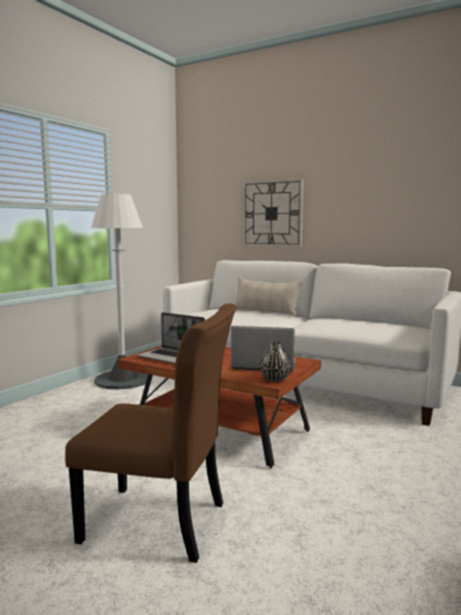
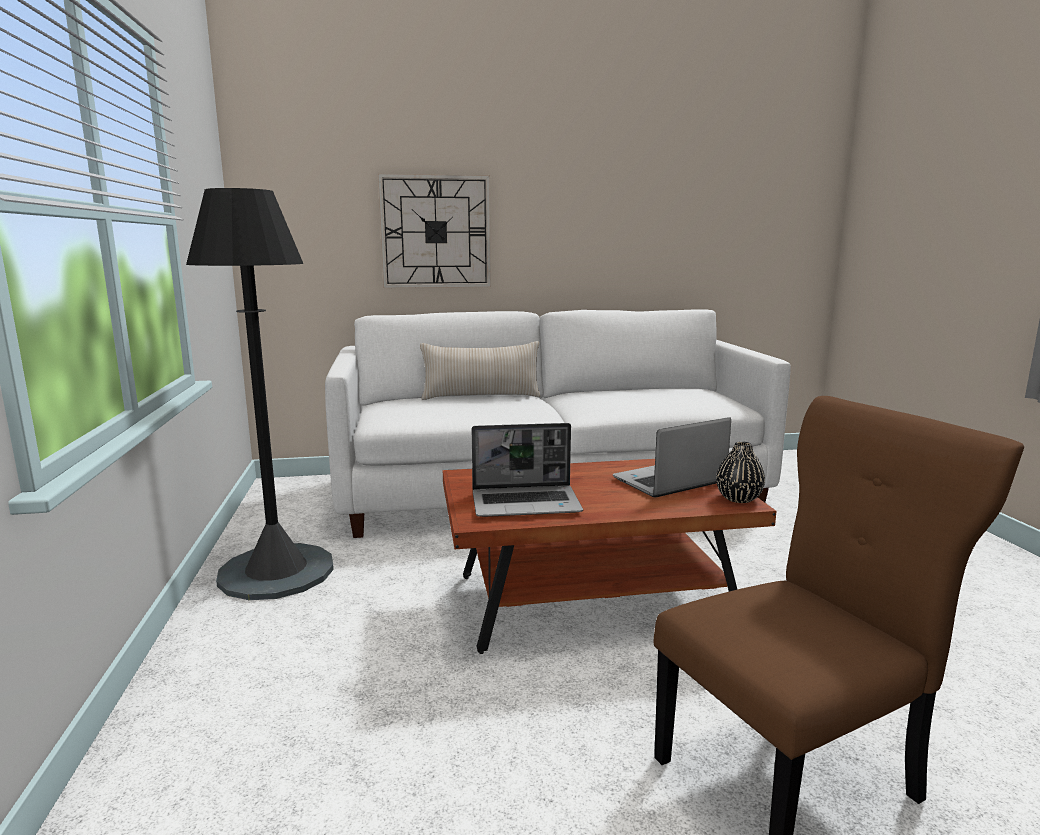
camera: 40 degrees left, 5 degrees up
(122, 380) = (276, 572): white floor lamp -> black floor lamp

